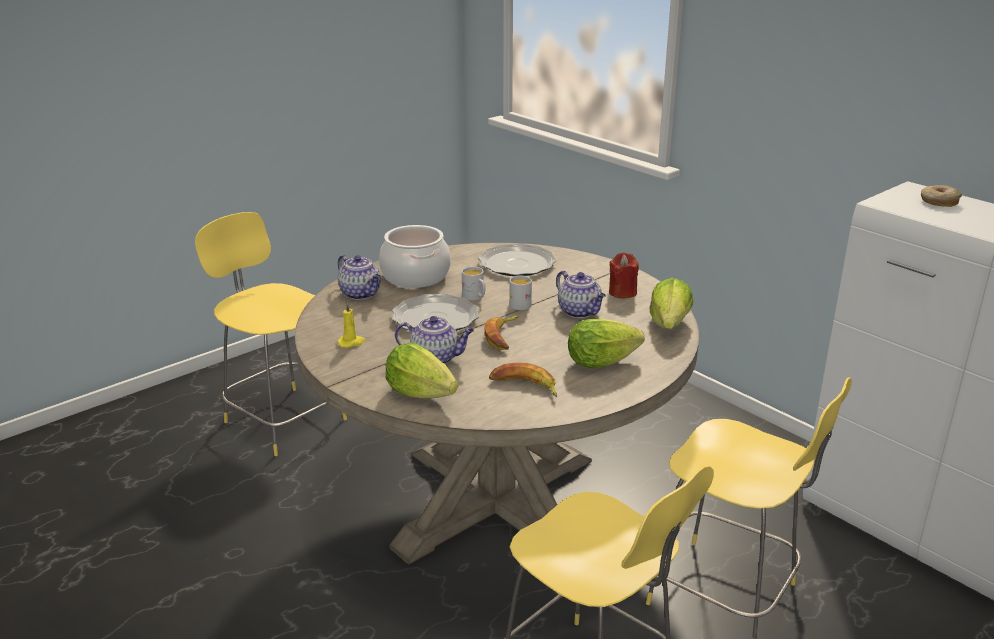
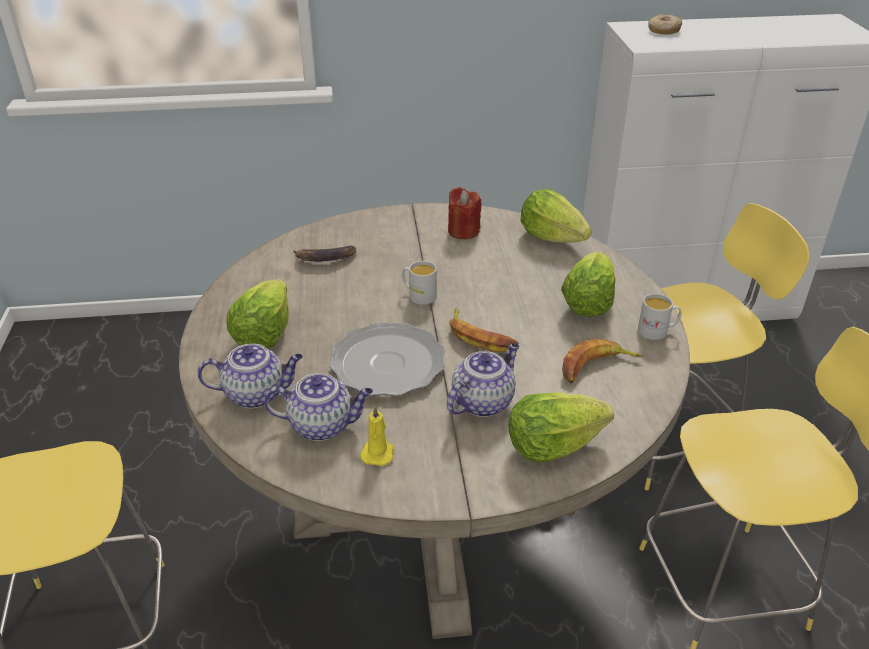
camera: 55 degrees left, 10 degrees up
(415, 276) = (263, 335): cooking pot -> lettuce
(475, 297) = (370, 316): white mug -> white mug (657, 331)
(516, 263) = (324, 258): plate -> banana
(580, 312) = (476, 270): teapot -> teapot (323, 425)

